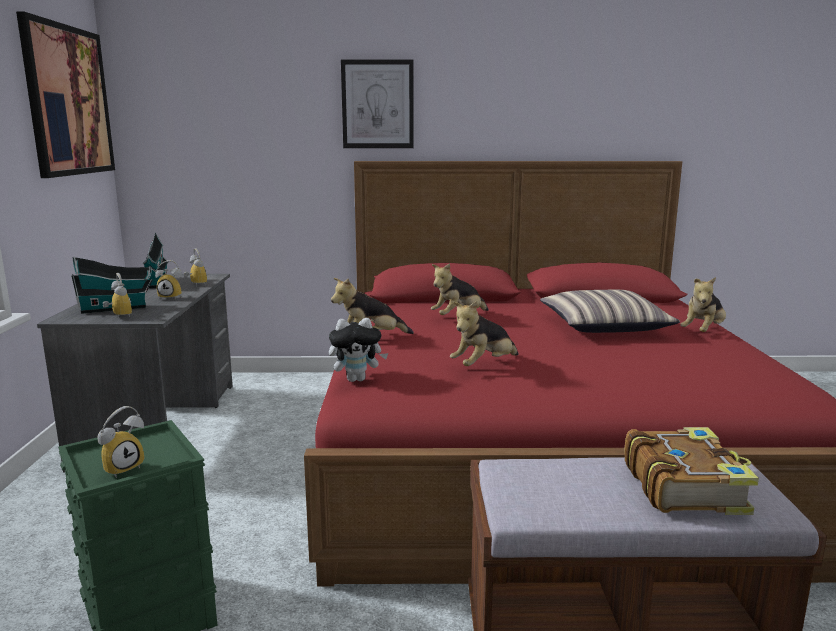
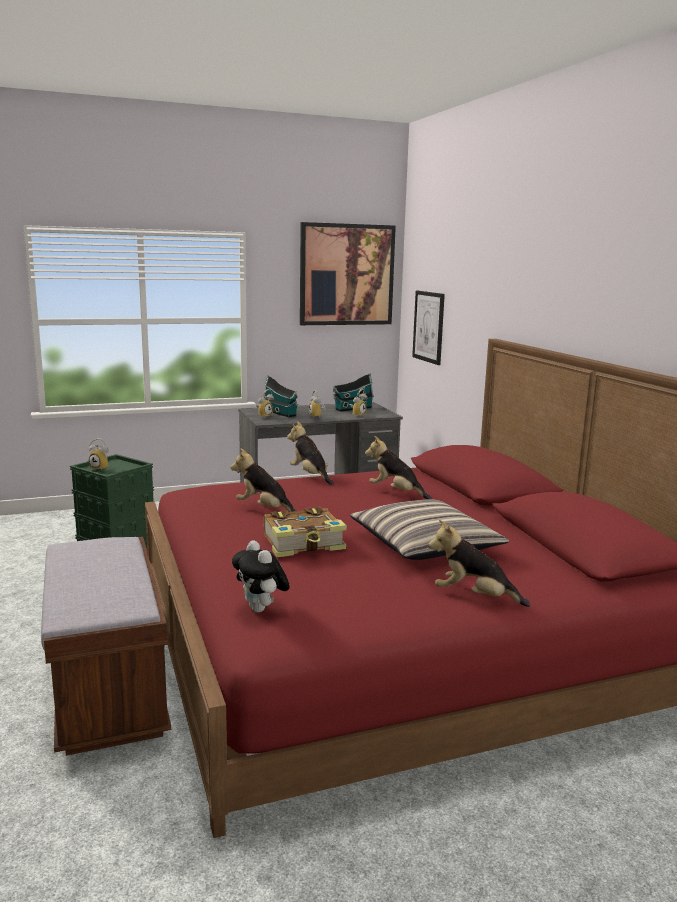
camera: 70 degrees right, 0 degrees up
(357, 379) = (222, 484): plush toy -> plush toy (261, 609)
(377, 104) = (515, 285): picture -> picture (429, 326)
(684, 486) = (96, 588): book -> book (304, 544)

